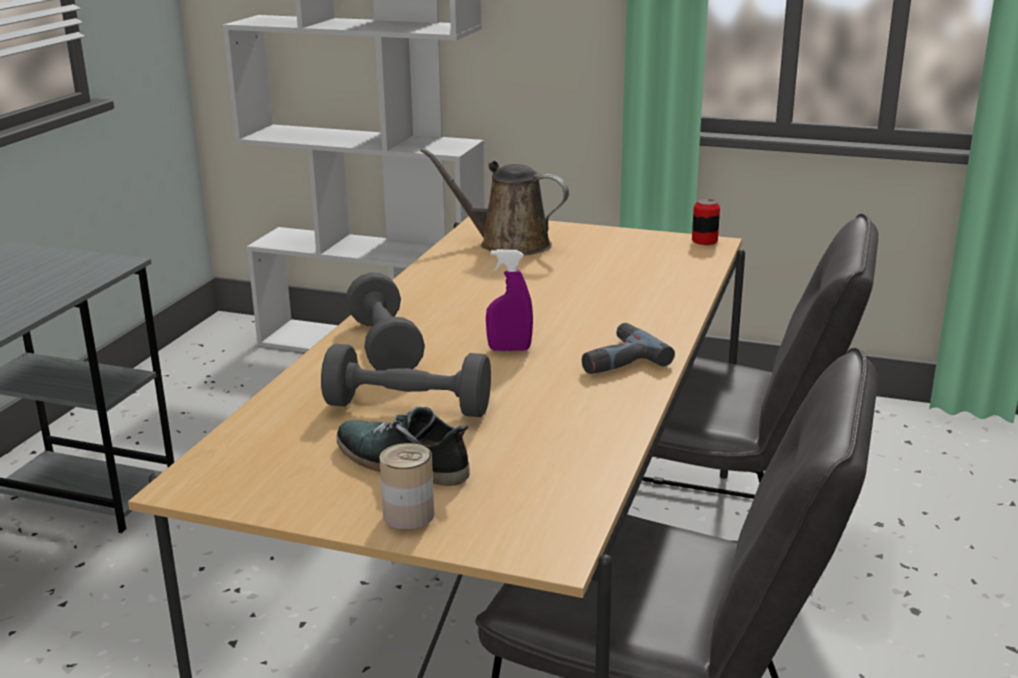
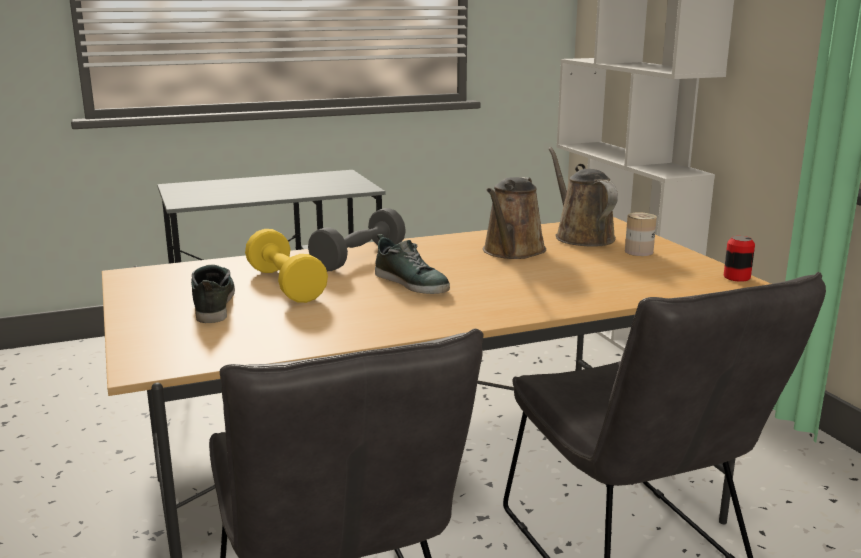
camera: 50 degrees right, 5 degrees down
(408, 407) = (286, 285): grey dumbbell -> yellow dumbbell
(408, 515) = (150, 323): can -> can (639, 252)
(498, 282) = (512, 252): none -> brown watering can
(509, 349) = (412, 282): purple spray bottle -> shoe
(615, 359) = (452, 310): power drill -> none

